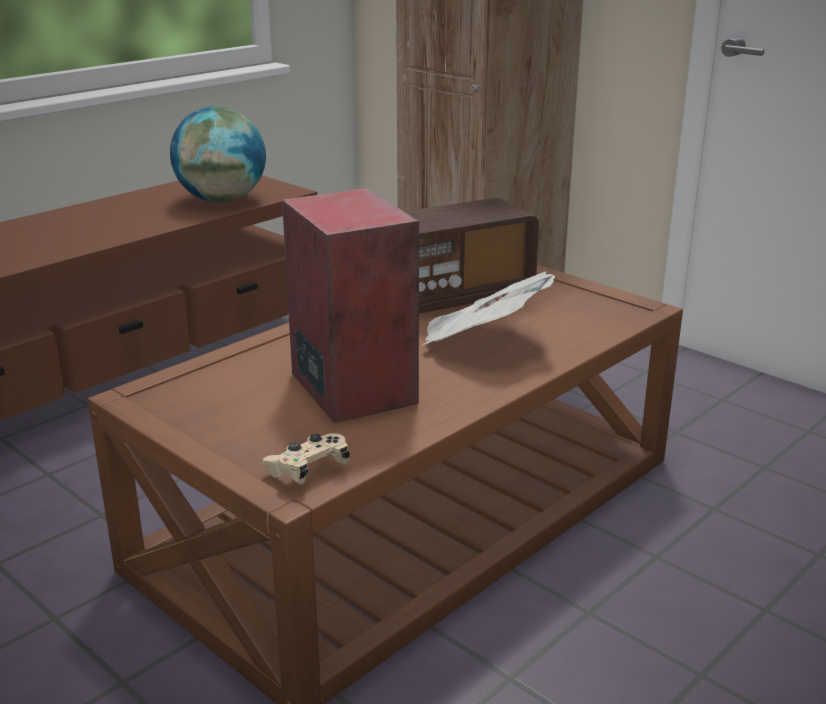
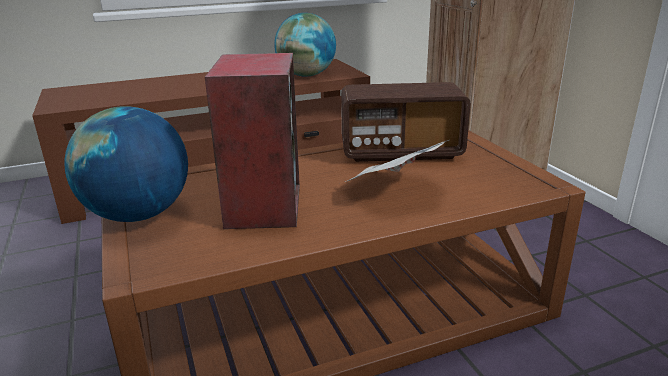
camera: 25 degrees right, 0 degrees up
(205, 429) = (138, 215): none -> globe
(308, 470) = (164, 261): beige game controller -> none

